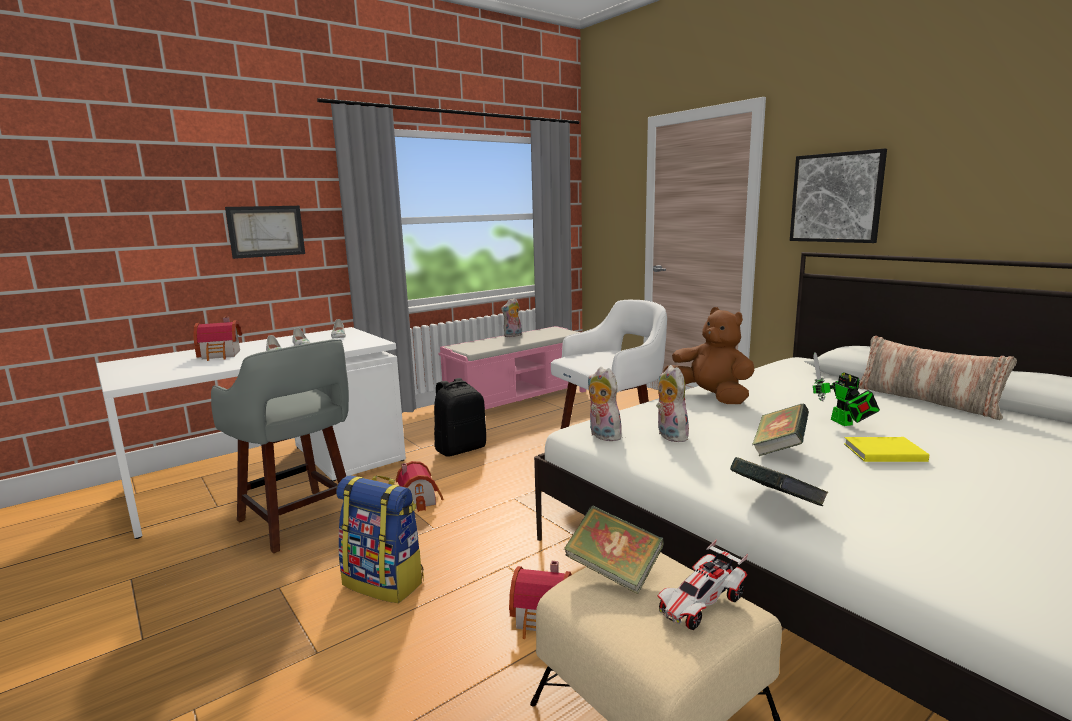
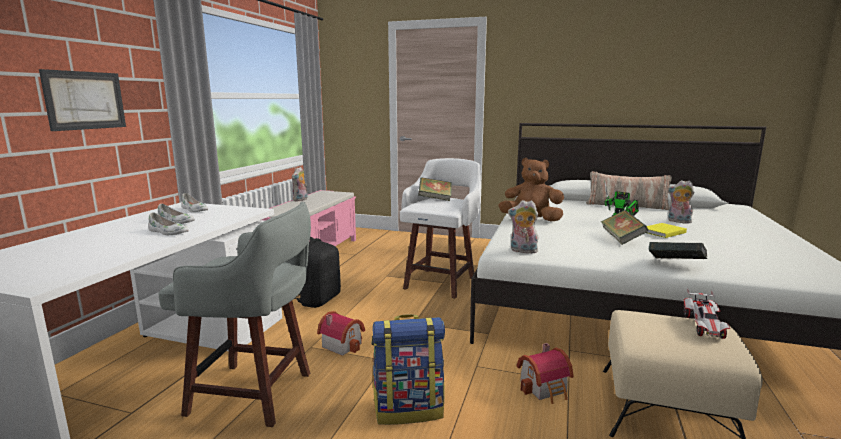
camera: 35 degrees left, 0 degrees up
(222, 355) = (96, 241): toy house -> none
(613, 571) = (641, 325): book -> book (435, 199)
(669, 435) = (560, 243): plush toy -> plush toy (678, 221)
(836, 198) = (540, 87): picture -> none

